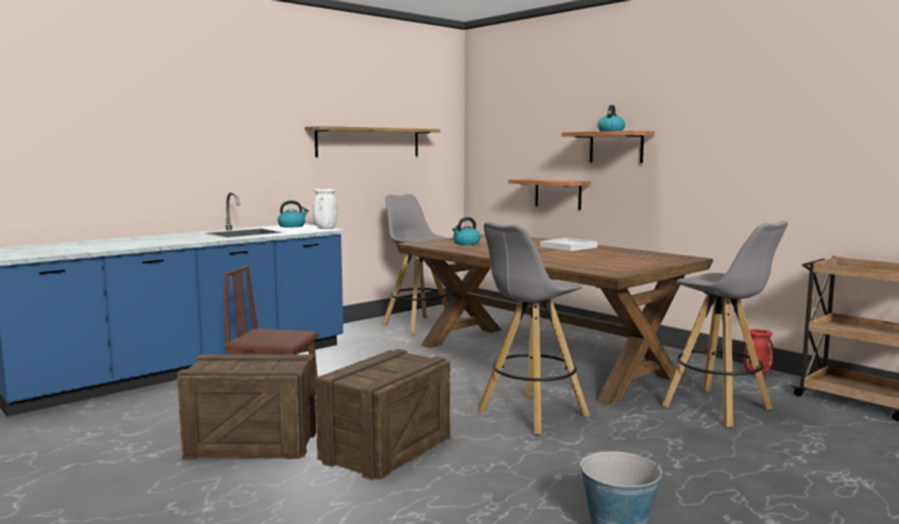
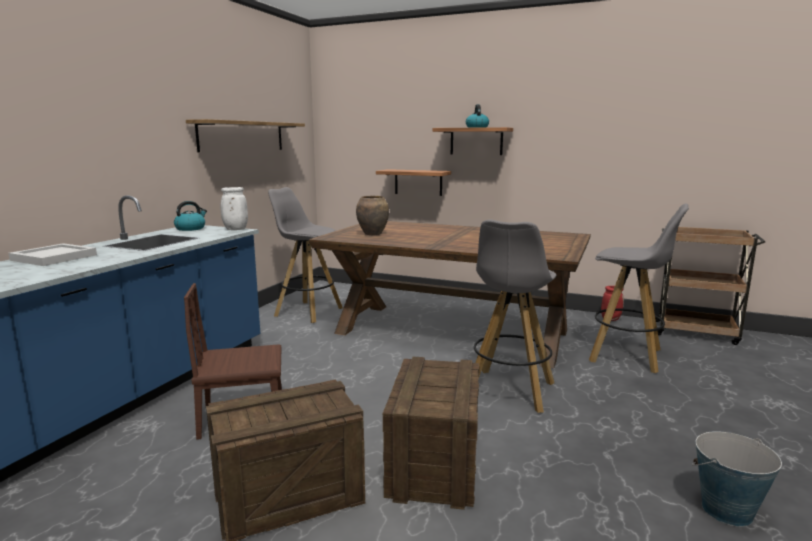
camera: 25 degrees left, 5 degrees up
(466, 243) = (373, 234): kettle -> brown vase
(568, 247) = (464, 231): white tray -> white tray (54, 257)

